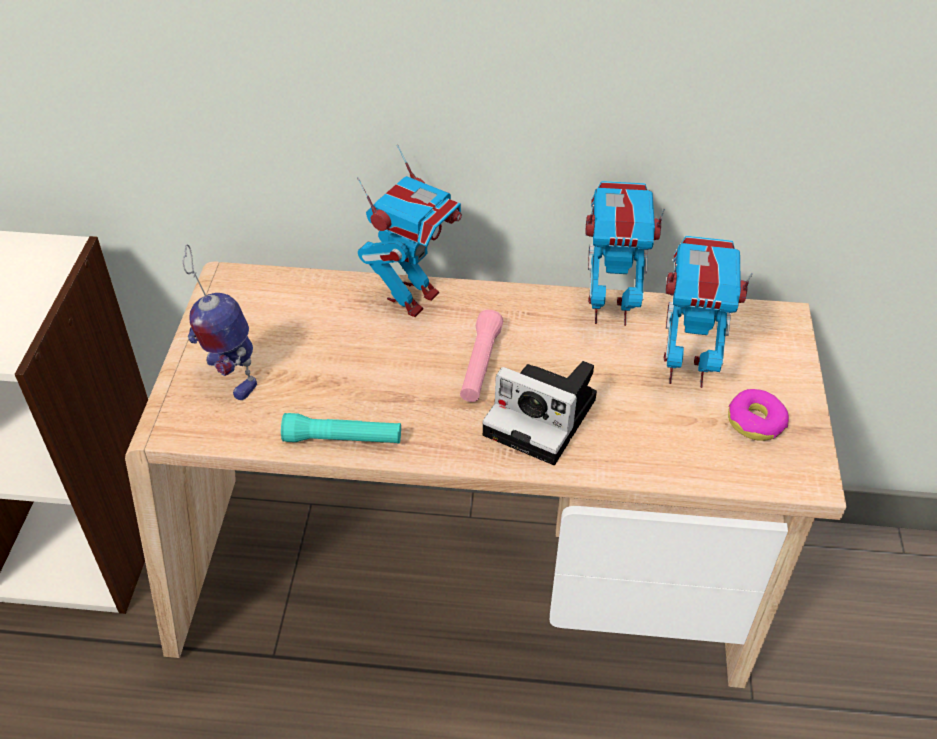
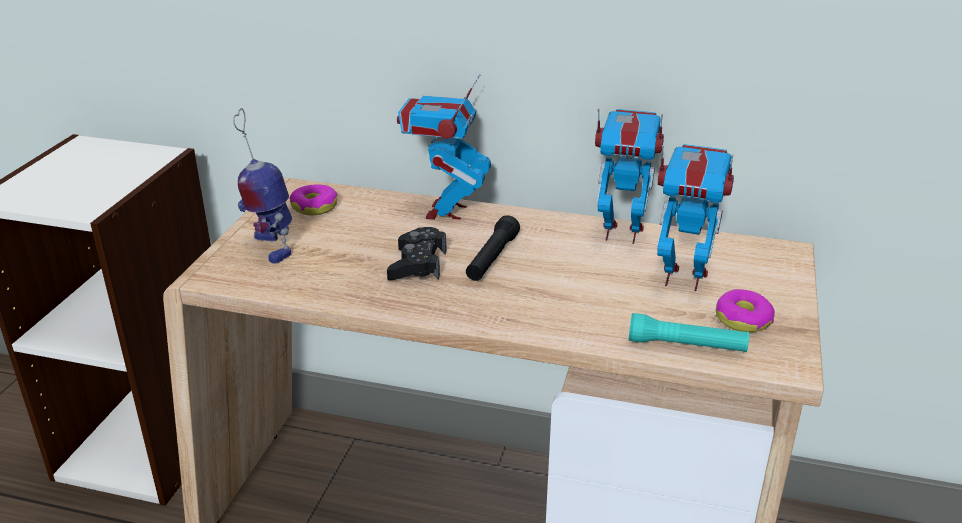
camera: 10 degrees right, 15 degrees down
(262, 306) = (315, 207): none -> donut
(342, 439) = (352, 296): turquoise flashlight -> turquoise flashlight (686, 345)
(401, 382) = (417, 264): none -> black game controller
(412, 298) = (446, 211): toy robot -> toy robot turned 150 degrees clockwise
(480, 365) = (492, 258): pink flashlight -> black flashlight
(545, 417) = (541, 298): camera -> none

